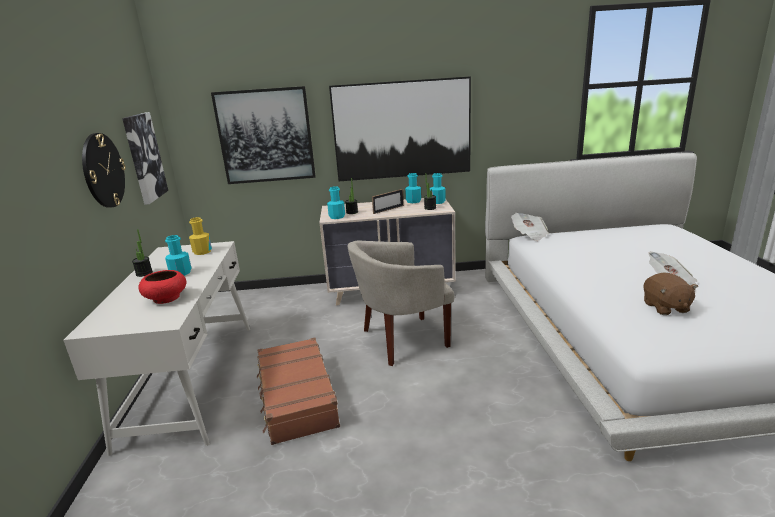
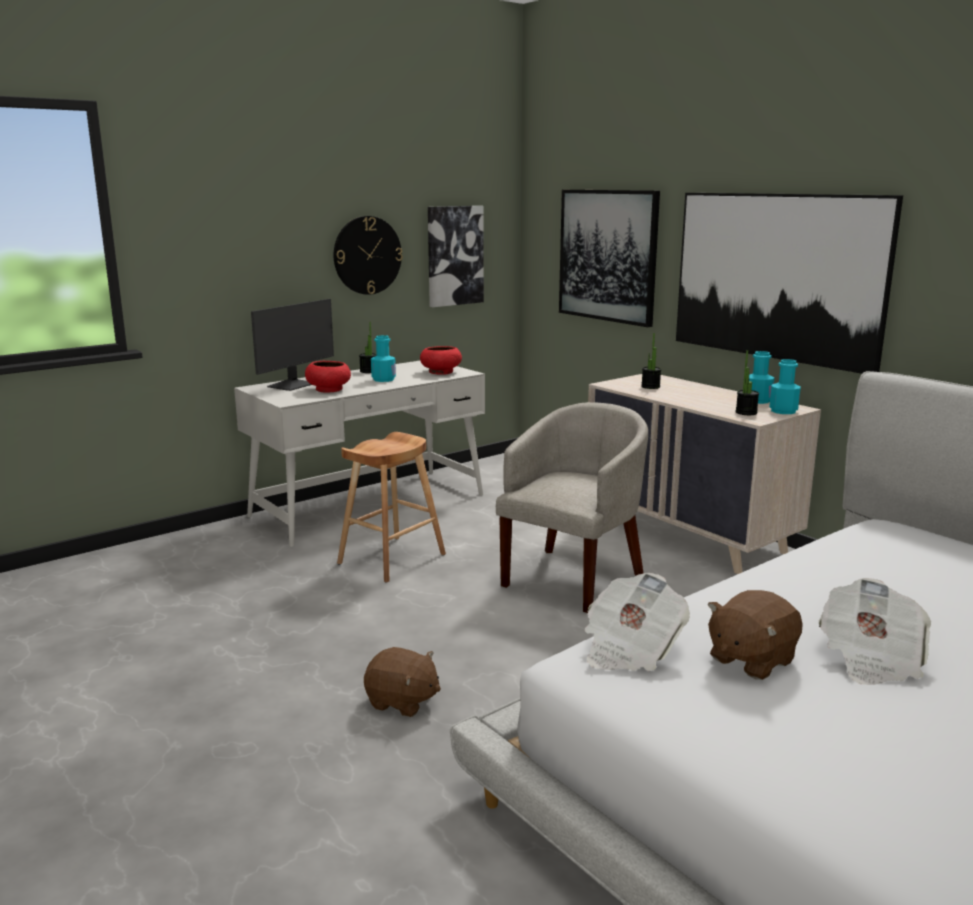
camera: 55 degrees right, 5 degrees down
(120, 310) = (293, 385): none -> monitor
(202, 252) = (440, 372): yellow bottle -> red bowl
(296, 398) = (392, 559): brown suitcase -> brown stool
(337, 217) = (621, 385): turquoise bottle -> none
(388, 209) = (695, 397): picture frame -> none
(402, 340) = (573, 578): beige armchair -> beige armchair turned 90 degrees clockwise
(499, 459) = (402, 702): none -> brown plush toy
(529, 234) = (891, 520): newspaper -> newspaper (630, 649)

